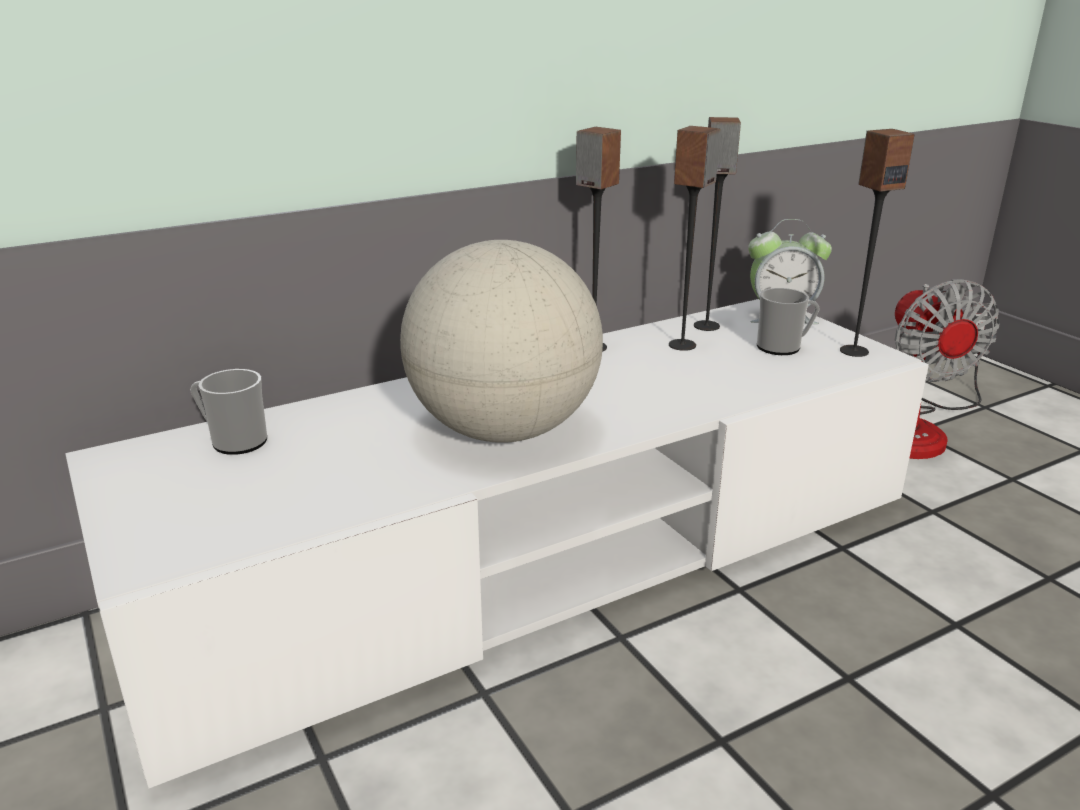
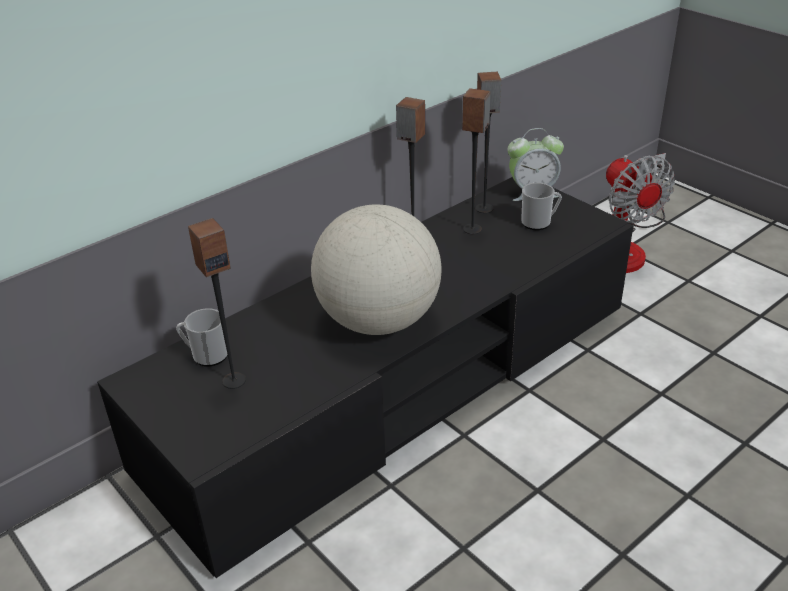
camera: 10 degrees left, 10 degrees up
(540, 556) = (397, 386): white tv stand -> black tv stand
(853, 351) = (585, 220): speaker -> speaker (234, 380)

